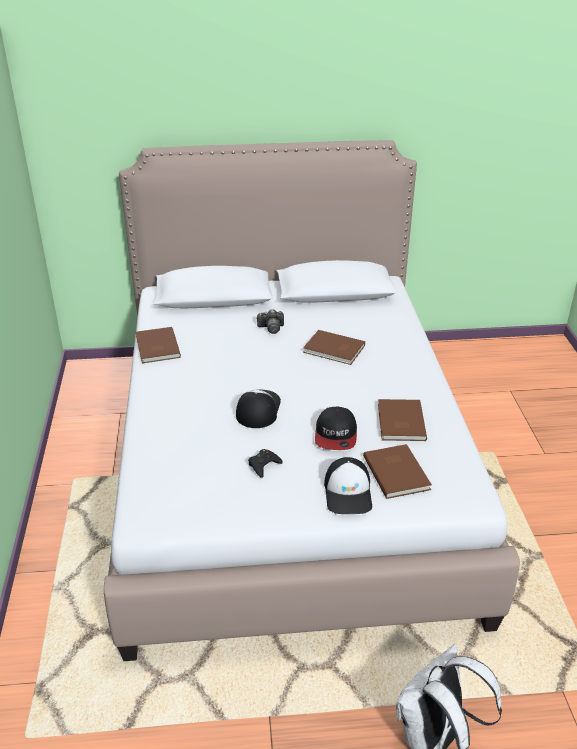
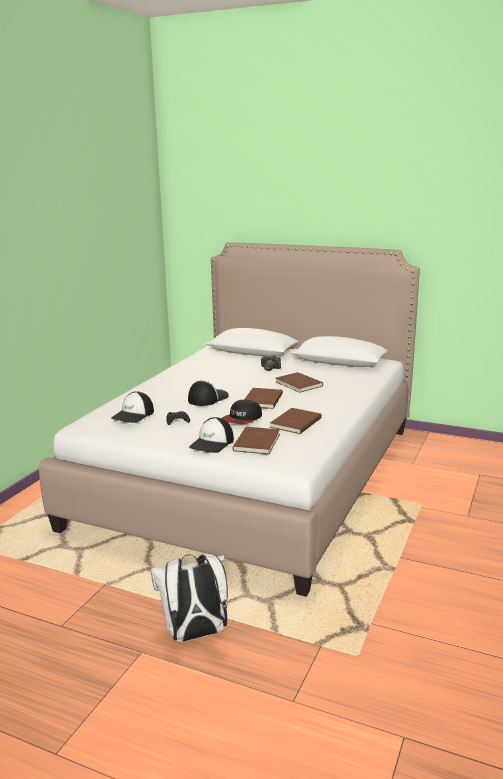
camera: 30 degrees right, 15 degrees down
(156, 347) = (186, 364): brown book -> brown book (261, 400)
(198, 474) = (133, 415): none -> cap

